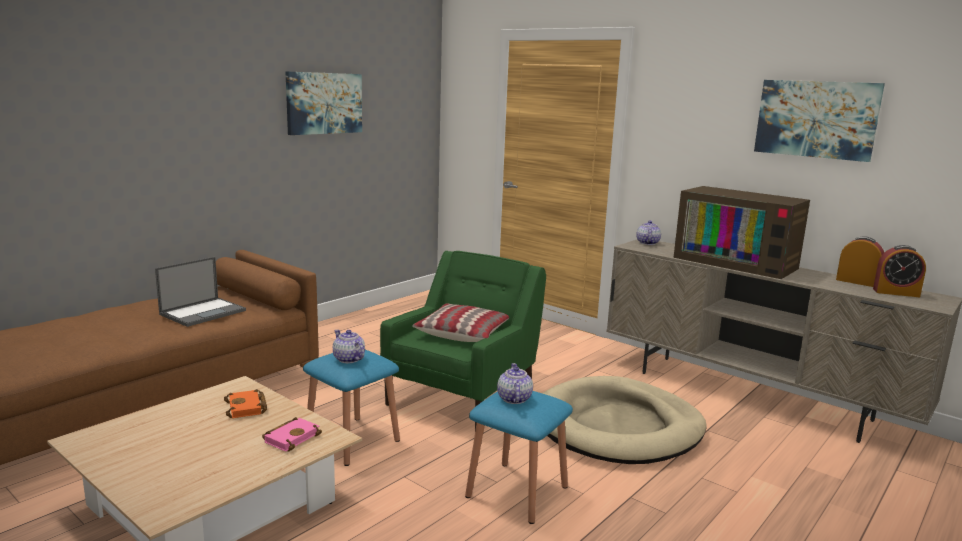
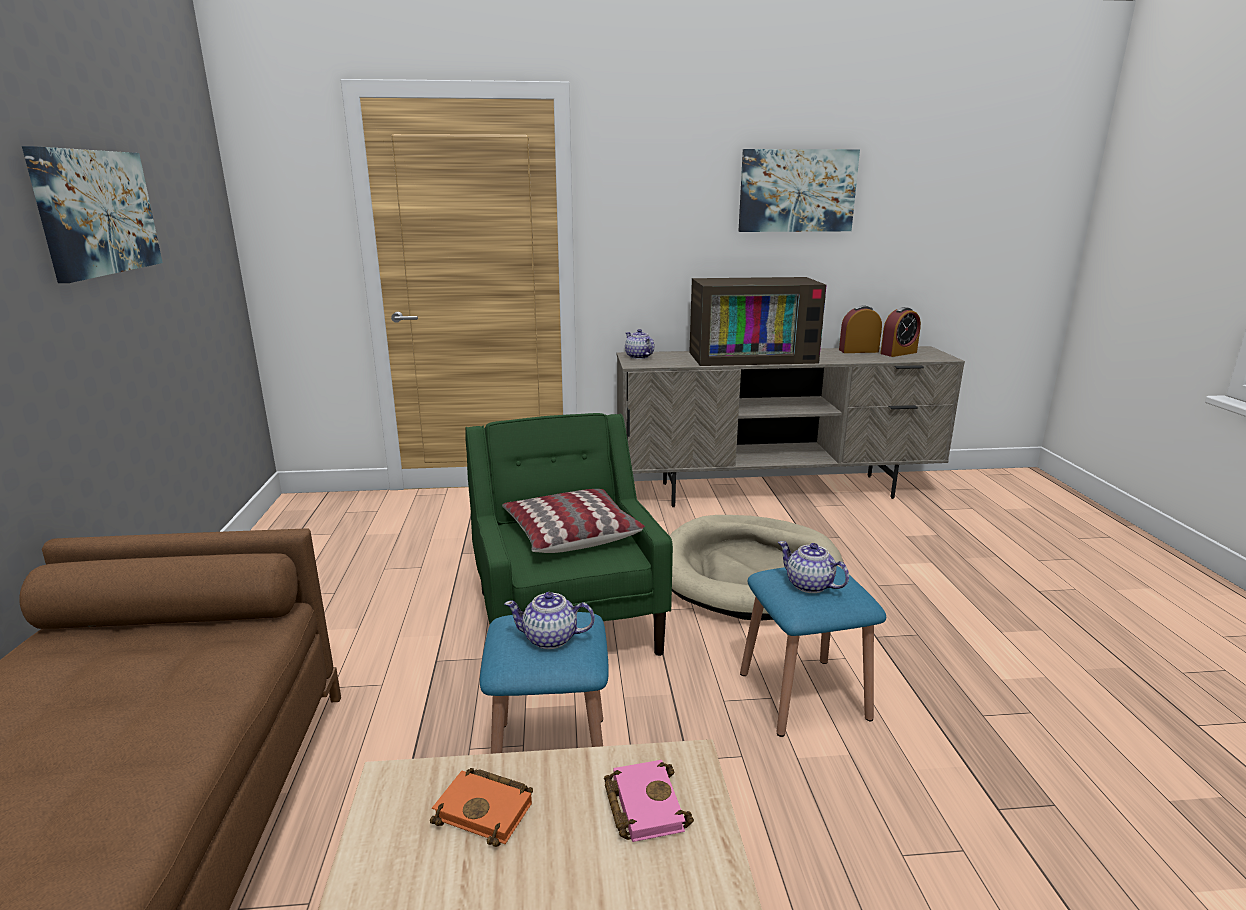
camera: 45 degrees left, 5 degrees up
(203, 312) = (149, 693): laptop -> none

